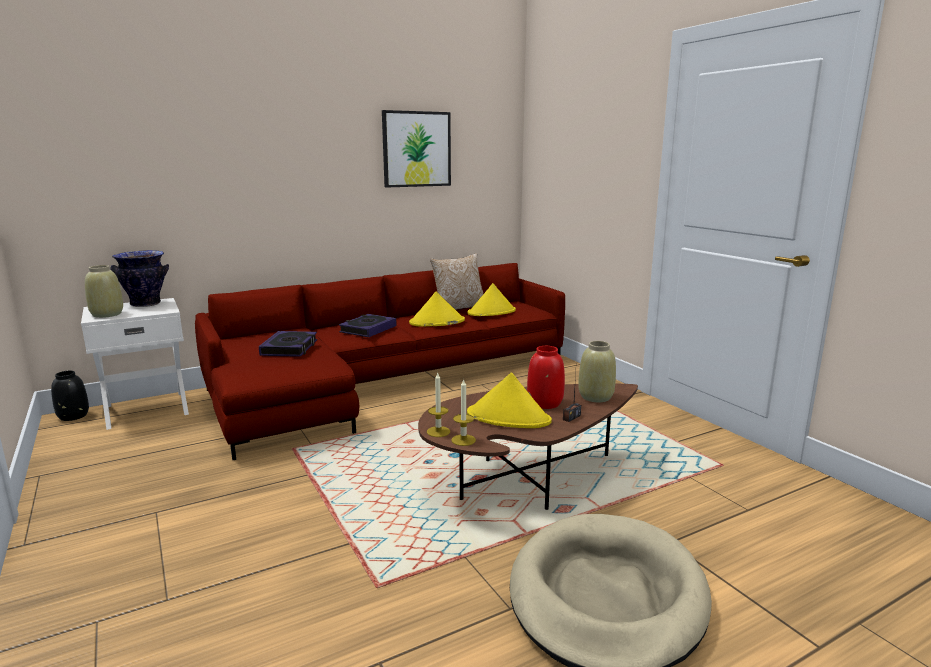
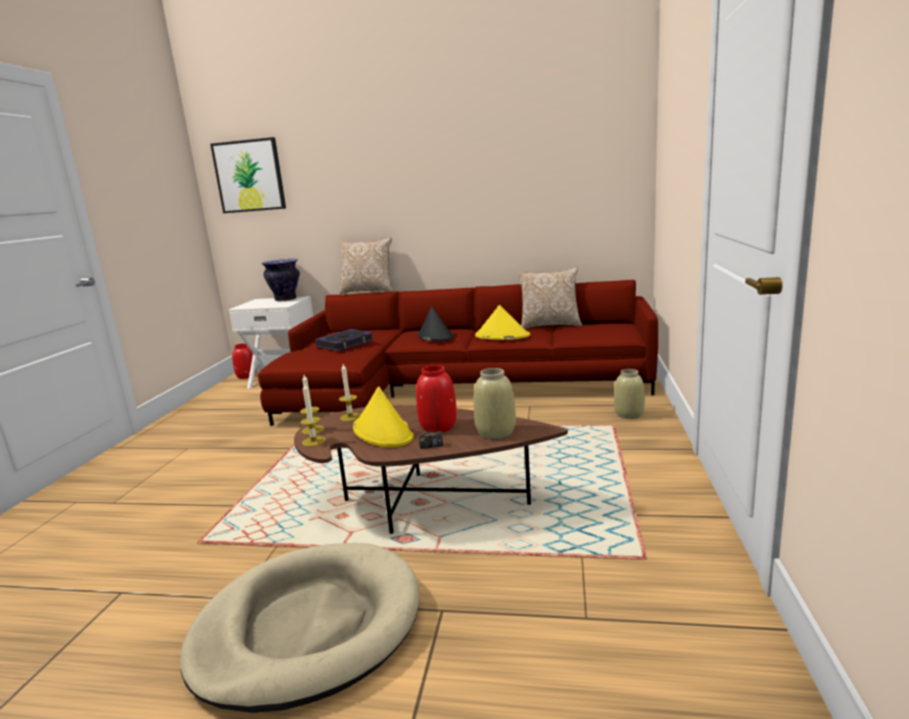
camera: 40 degrees right, 0 degrees up
(73, 416) = (246, 376): black vase -> red vase
(107, 314) = (252, 305): beige vase -> beige vase (629, 414)
(260, 287) = (368, 291): none -> pillow
(368, 329) = (435, 336): book -> black hat
(416, 149) = (518, 160): picture -> picture (249, 176)
(449, 413) = (350, 417): none -> candle
(492, 312) = (572, 332): yellow hat -> none

